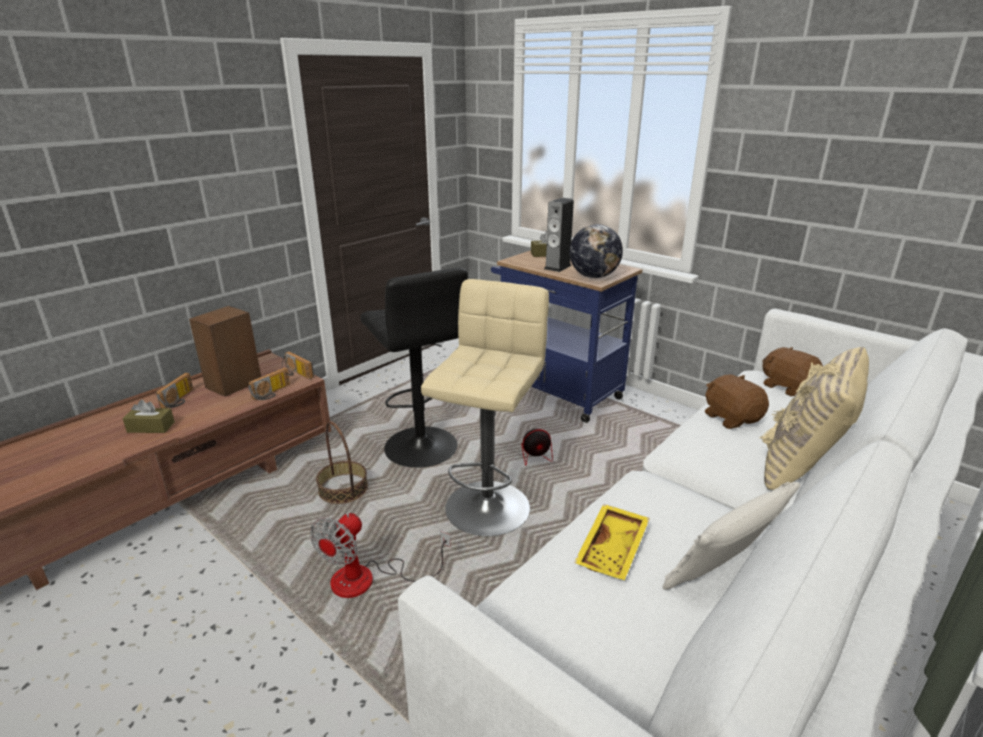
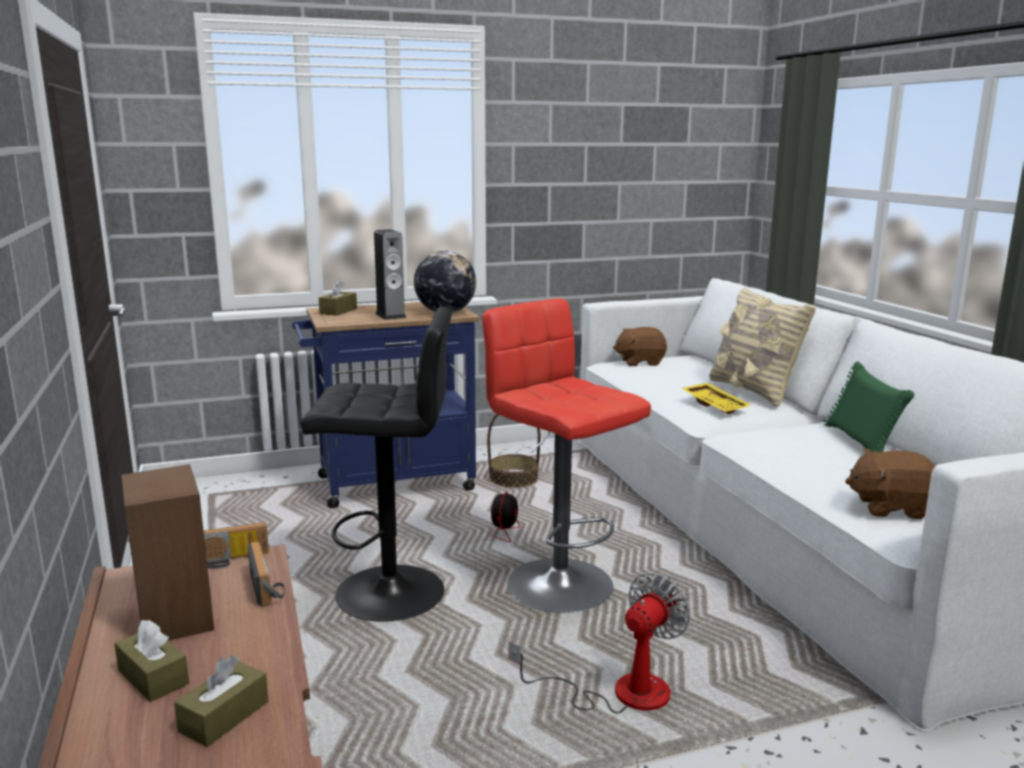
camera: 60 degrees left, 10 degrees down
(180, 400) = (153, 677): radio -> brown tissue box
(343, 489) = (416, 672): basket -> basket (513, 478)
(368, 580) = (620, 693): fan -> fan turned 105 degrees counterclockwise
(488, 507) = (560, 584): beige stool -> red stool
(613, 550) = (823, 466): yellow tray -> yellow tray (716, 405)
(722, 569) = (861, 443): white pillow -> green pillow
(731, 418) = (669, 388): brown plush toy -> brown plush toy (890, 507)

